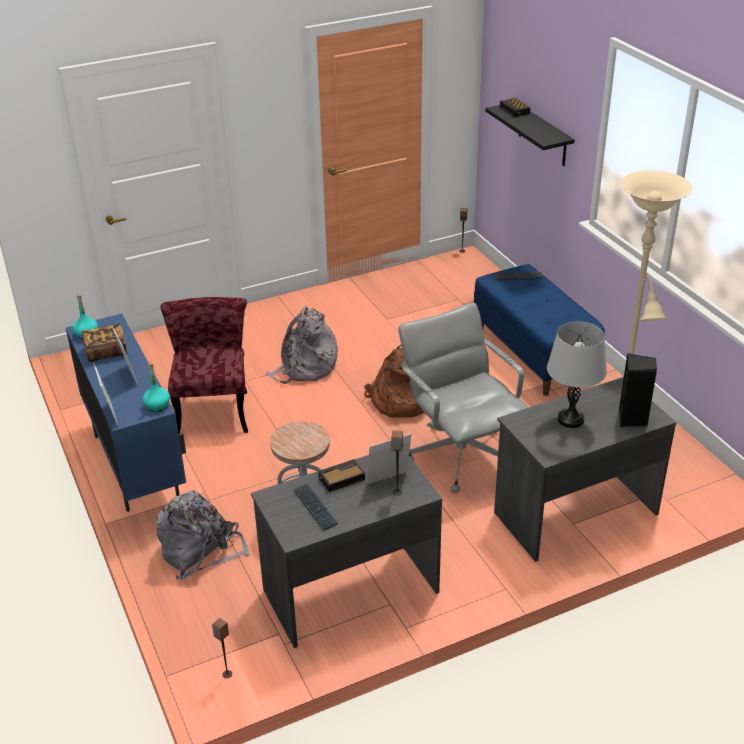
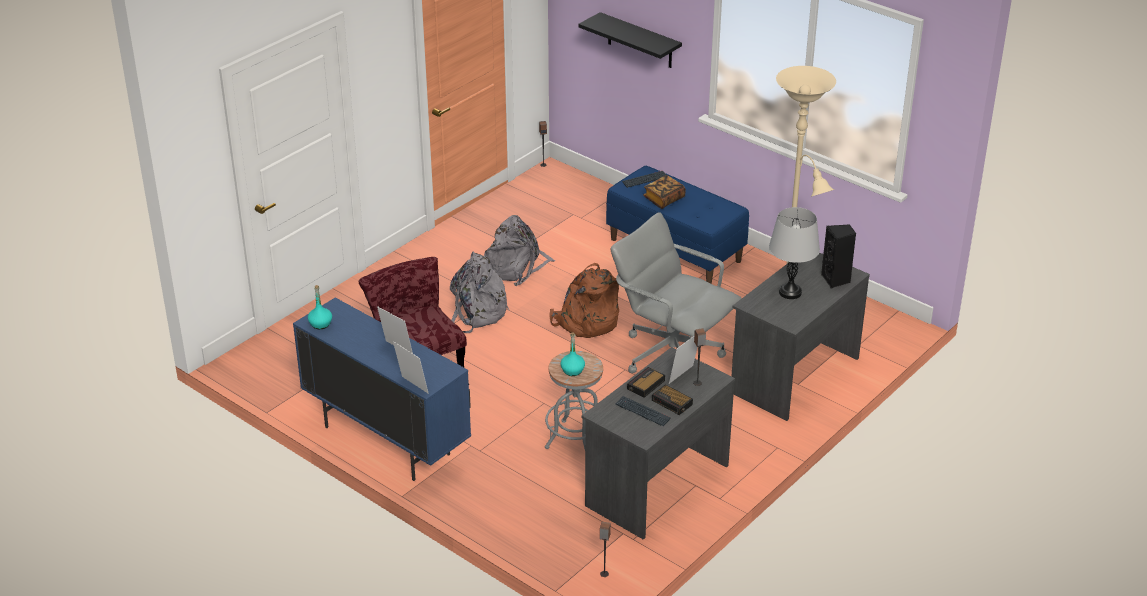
camera: 25 degrees left, 0 degrees up
(106, 351) = (355, 334): book -> book (664, 199)
(157, 405) = (447, 368): turquoise bottle -> turquoise bottle (572, 370)
(201, 551) = (508, 493): grey backpack -> grey backpack (517, 267)
(515, 110) = (607, 21): alarm clock -> alarm clock (672, 403)

